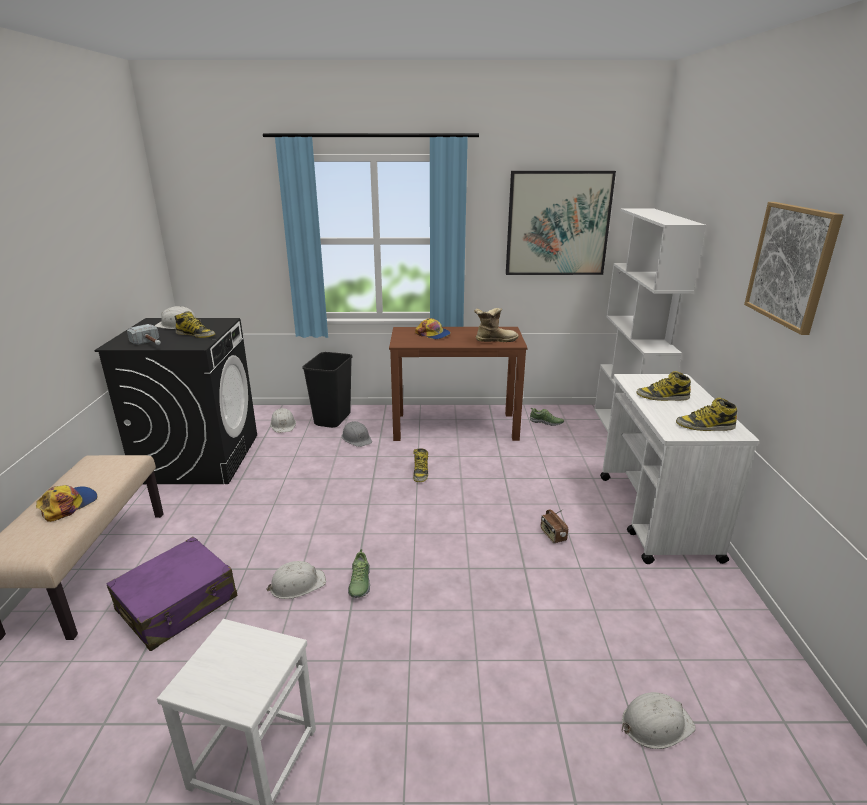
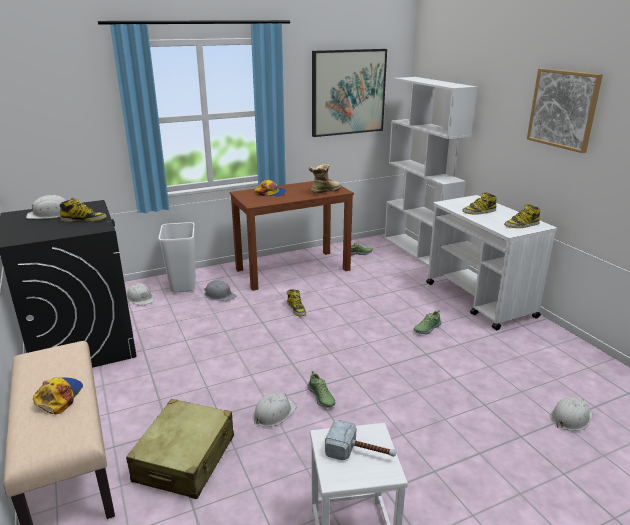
camera: 25 degrees left, 0 degrees up
(150, 344) = (49, 234): hammer -> hammer (360, 452)
(178, 604) = (185, 459): purple suitcase -> beige suitcase
(333, 420) = (183, 285): black trash can -> white trash can
(552, 535) = (426, 328): radio -> shoe

